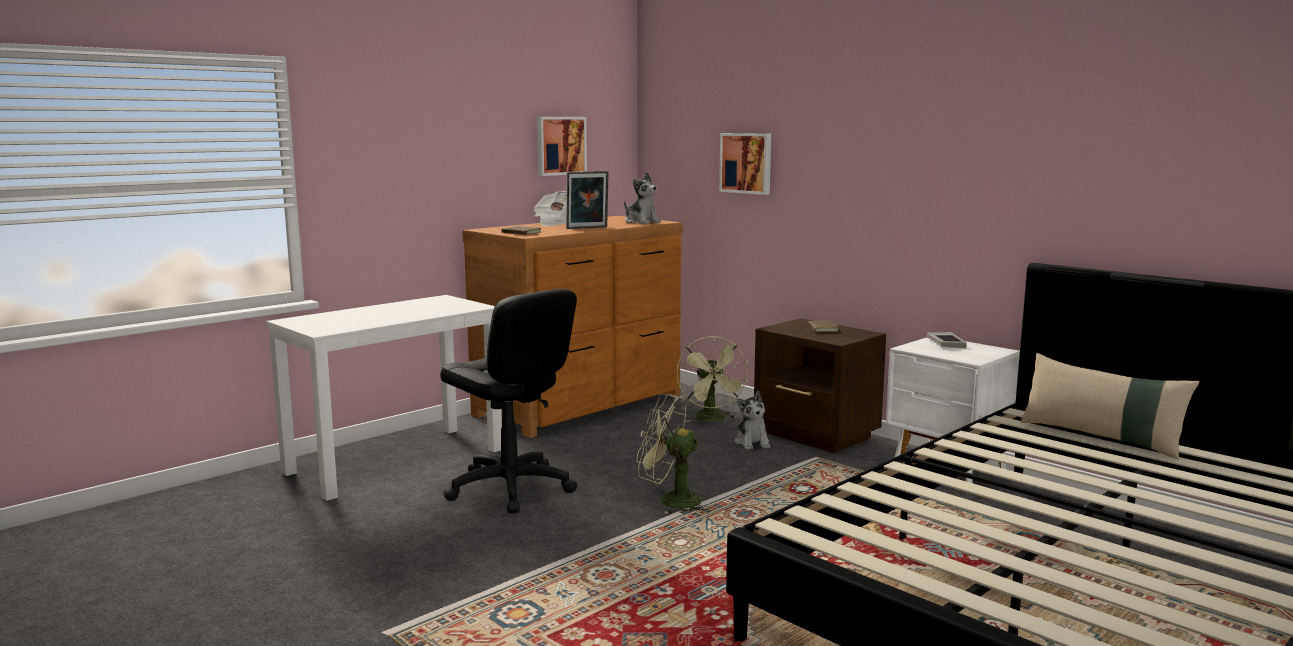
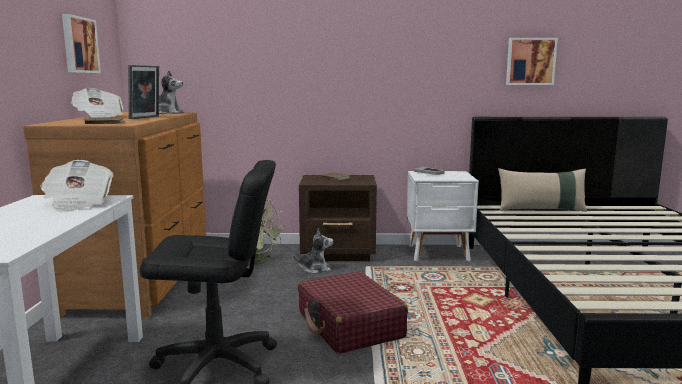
camera: 45 degrees left, 0 degrees up
(447, 307) = (78, 203): none -> newspaper
(670, 500) = (350, 325): green fan -> red suitcase
(747, 163) = (243, 63): picture -> picture (530, 61)
(752, 443) = (314, 269): plush toy -> plush toy turned 45 degrees counterclockwise

